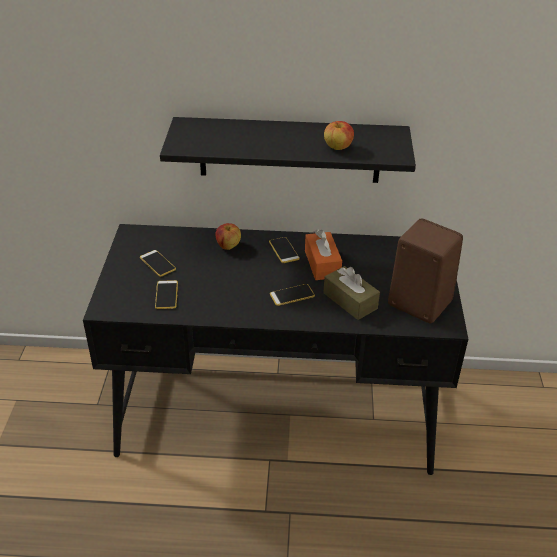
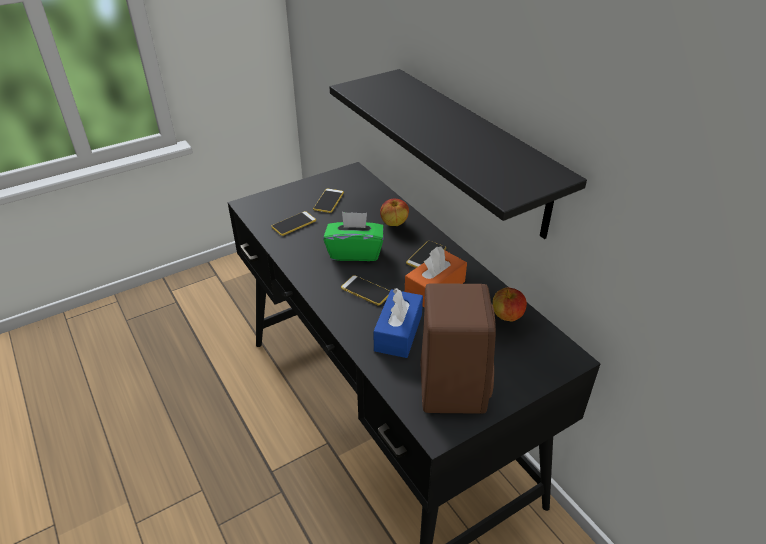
camera: 55 degrees right, 0 degrees up
(241, 280) = (355, 252): none -> green tissue box
(338, 147) = (467, 155): apple -> apple (507, 316)
(350, 301) = (398, 332): brown tissue box -> blue tissue box

